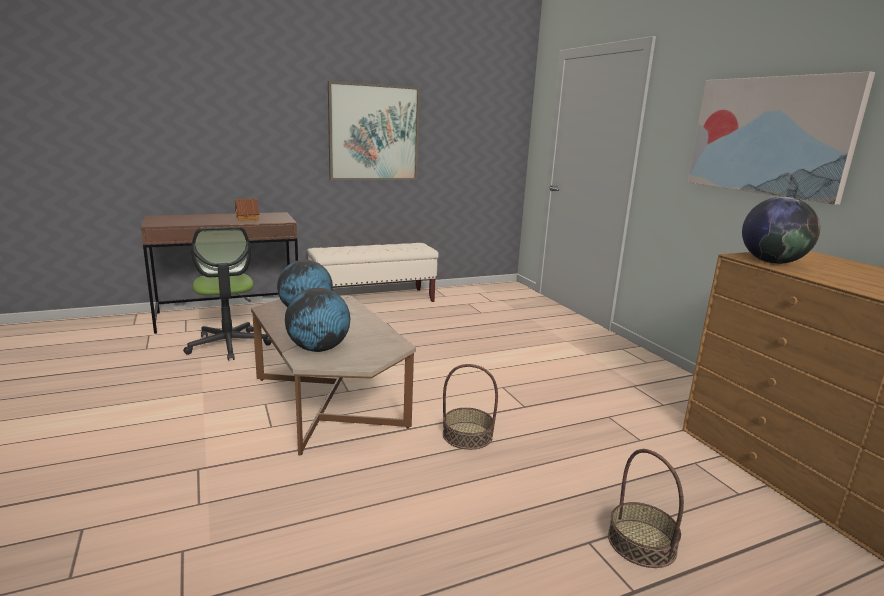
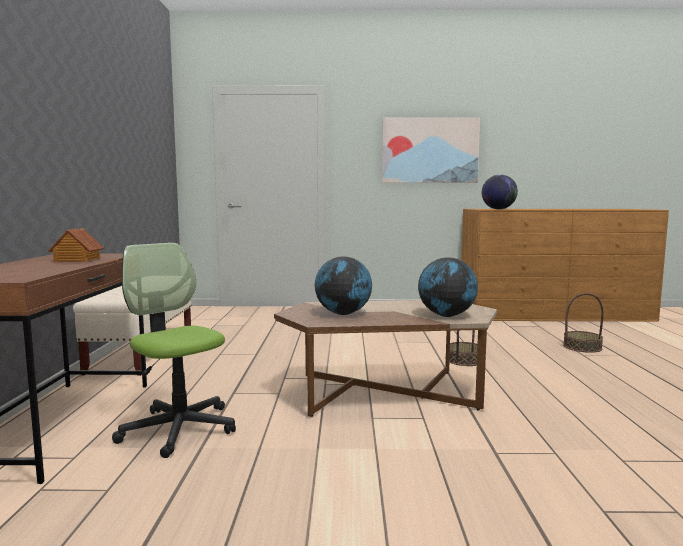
camera: 65 degrees left, 10 degrees down
(228, 345) = (179, 429): office chair -> office chair turned 135 degrees counterclockwise
(374, 133) = (103, 149): picture -> none

